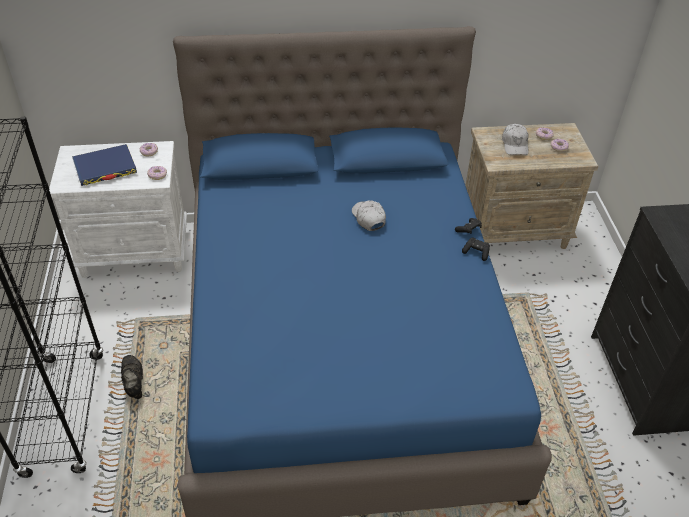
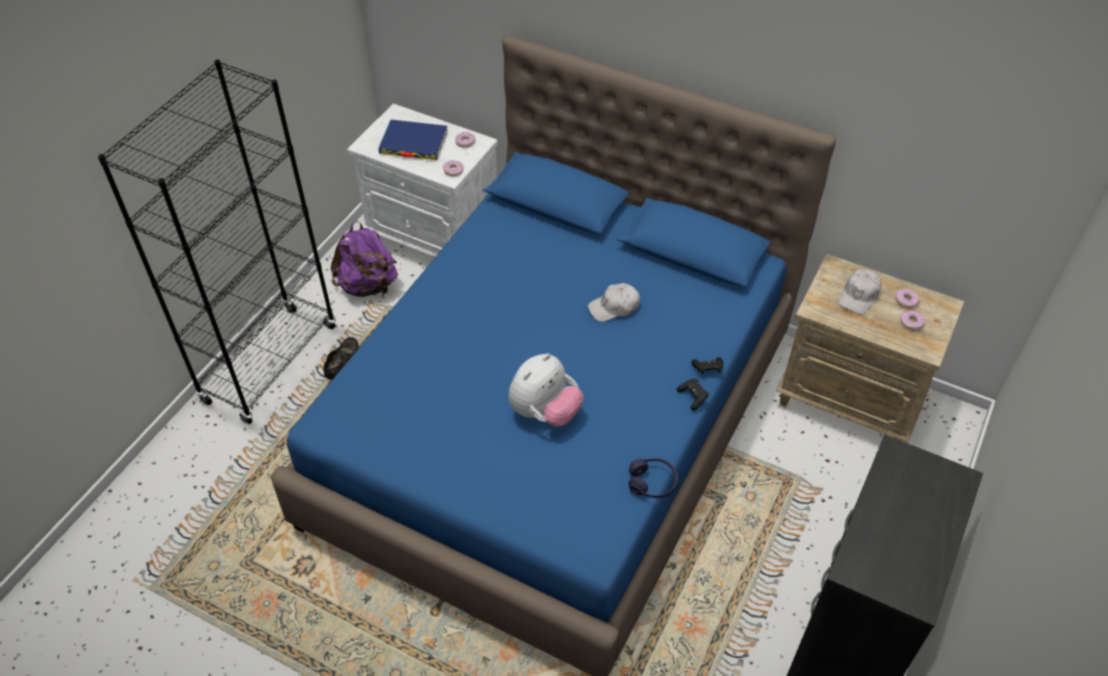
camera: 35 degrees right, 5 degrees up
(105, 311) = (368, 285): none -> purple backpack
(368, 218) = (614, 307): white cap -> white cap turned 120 degrees counterclockwise
(386, 312) = (545, 412): none -> plush toy
(504, 322) = (652, 483): none -> purple headphones

